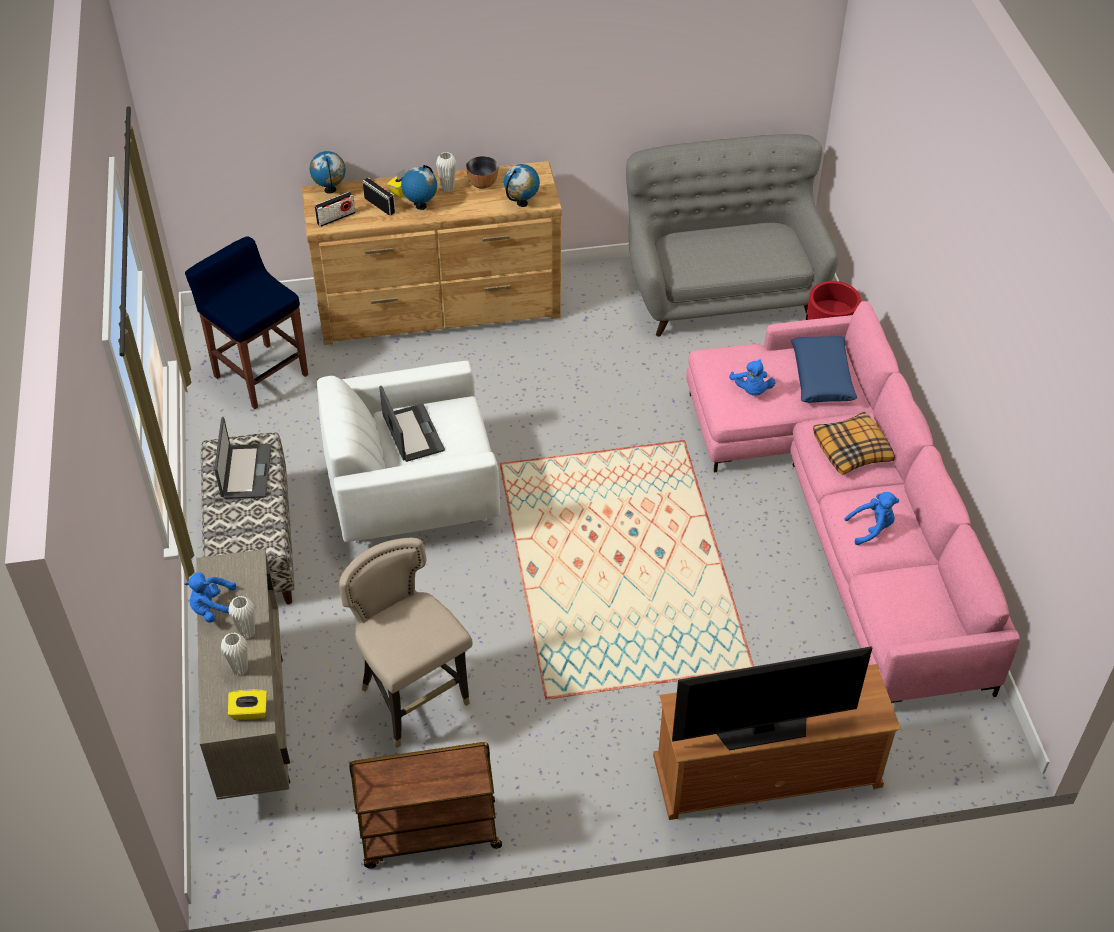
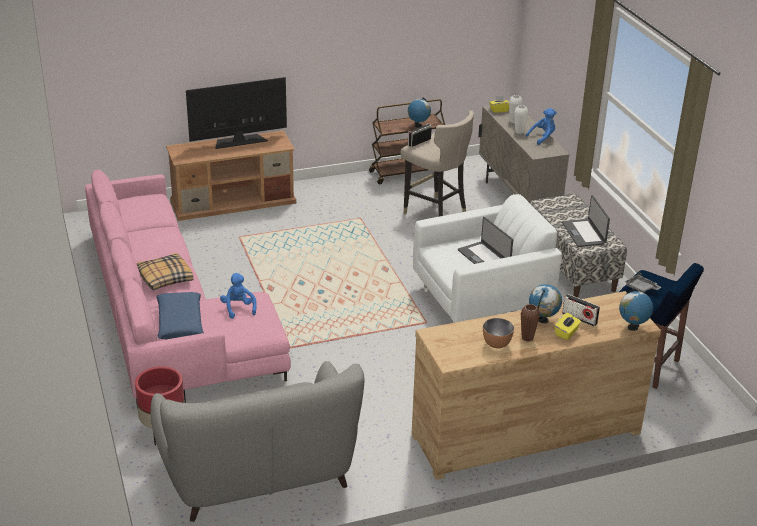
camera: 170 degrees right, 15 degrees down
(259, 301) = (641, 288): none -> grey tray
(336, 218) = (610, 305): radio -> radio (419, 142)
(447, 188) = (527, 338): white vase -> brown vase
(522, 203) = (453, 330): globe -> globe (418, 126)
(871, 528) = (160, 240): blue plush toy -> none

